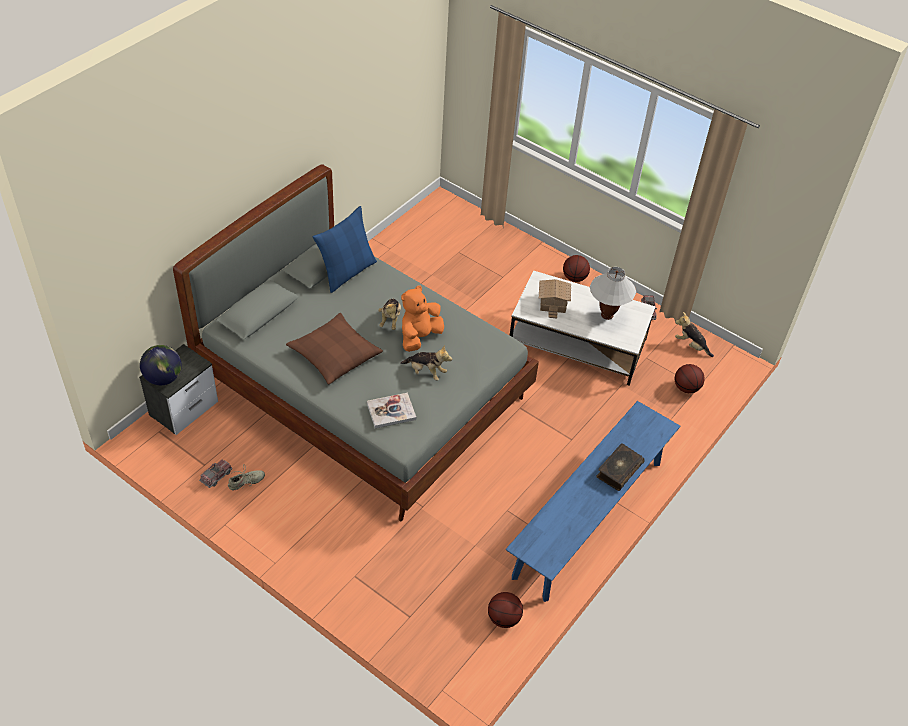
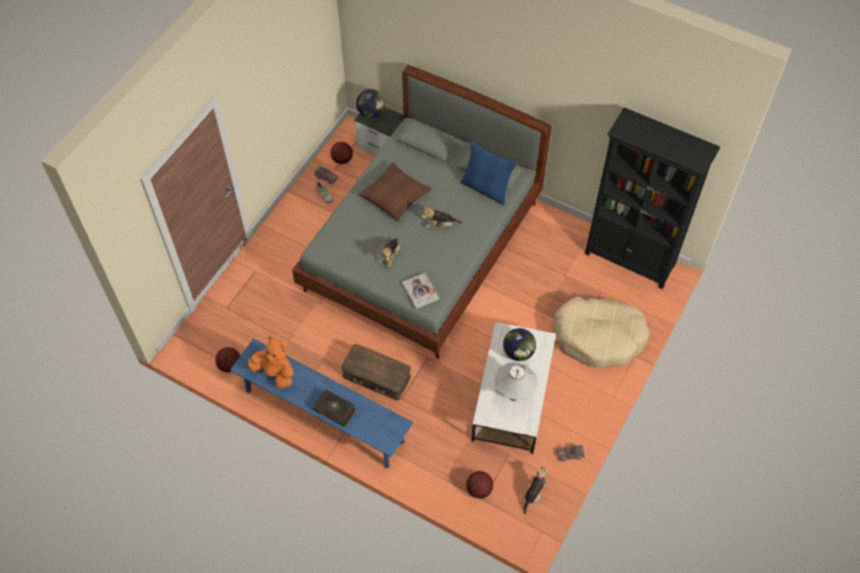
camera: 85 degrees right, 10 degrees up
(391, 411) = (344, 238): book -> book (420, 291)
(419, 337) = (425, 246): orange plush toy -> orange plush toy (275, 373)
(422, 223) = (630, 259): none -> black bookcase
(513, 264) = (599, 337): none -> beige dog bed
(540, 459) = (376, 377): none -> brown storage box
(553, 303) = (518, 352): toy house -> globe
(574, 278) = (596, 388): basketball -> basketball (342, 160)

